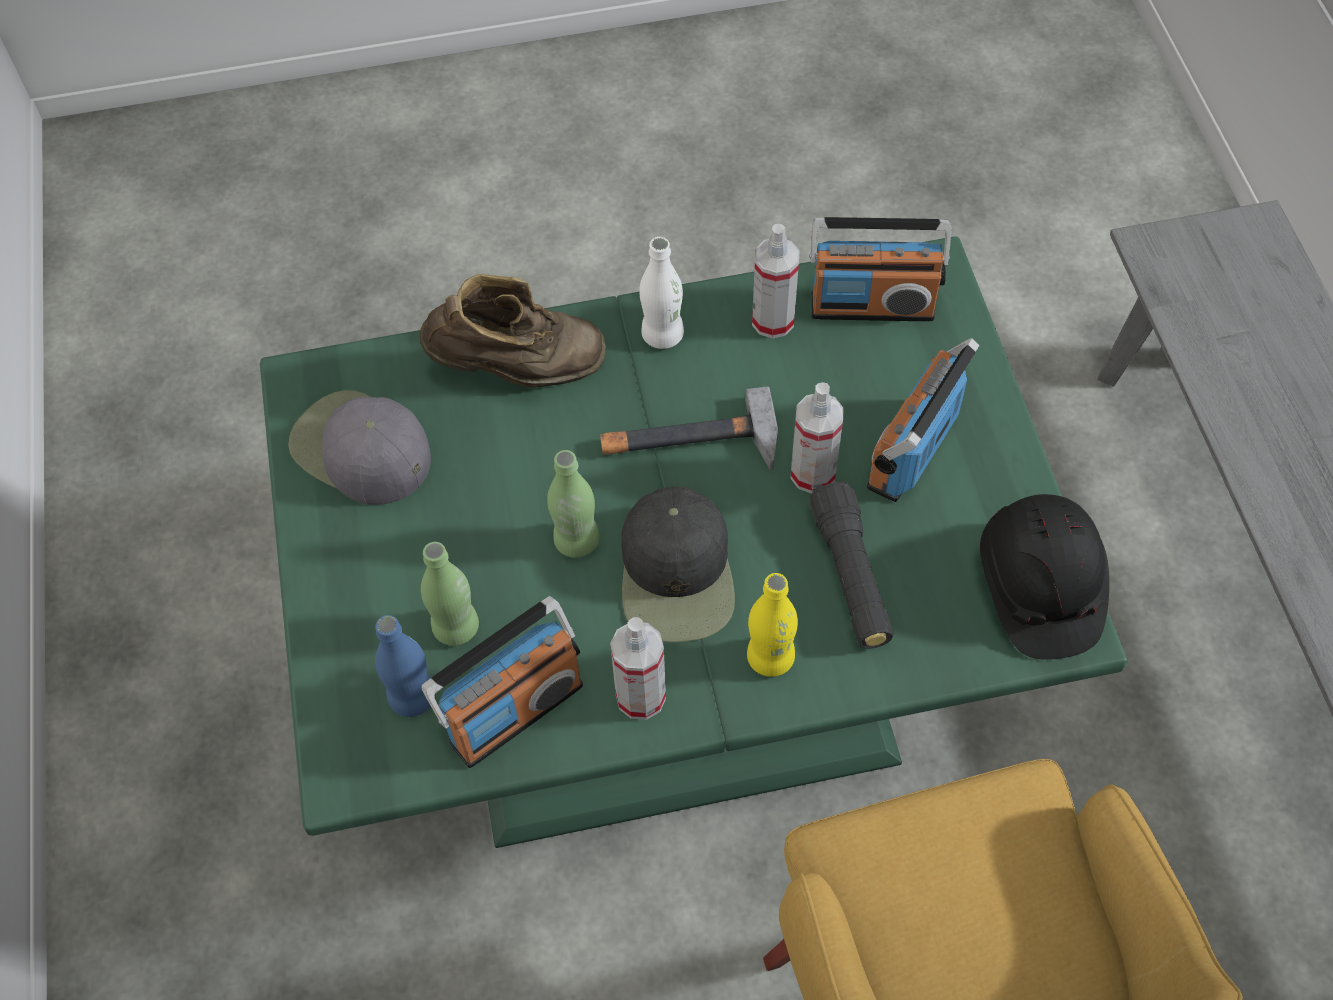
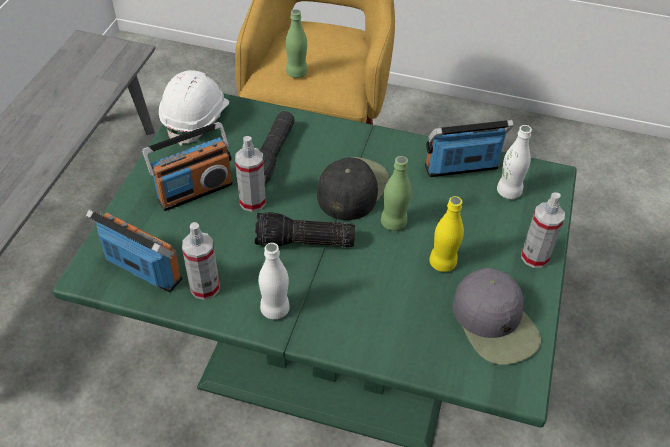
camera: 155 degrees left, 10 degrees down
(413, 697) = (508, 192): blue bottle -> white bottle
(456, 627) = (475, 211): green bottle -> green bottle (296, 73)
(519, 371) = (375, 327): brown boot -> none
(640, 697) = (400, 151): spray bottle -> spray bottle (534, 257)
(689, 443) = (303, 243): hammer -> flashlight
(770, 657) = (333, 142): yellow bottle -> yellow bottle (442, 263)
(1038, 588) = (196, 119): black hard hat -> white hard hat

